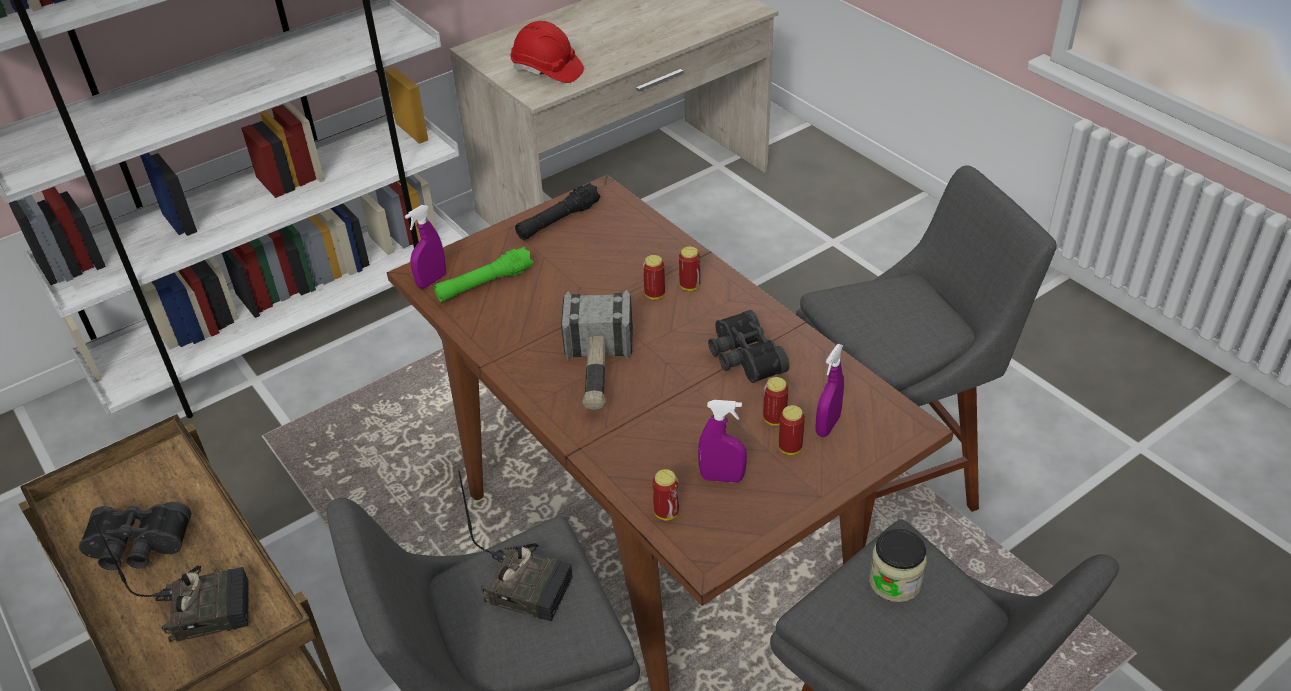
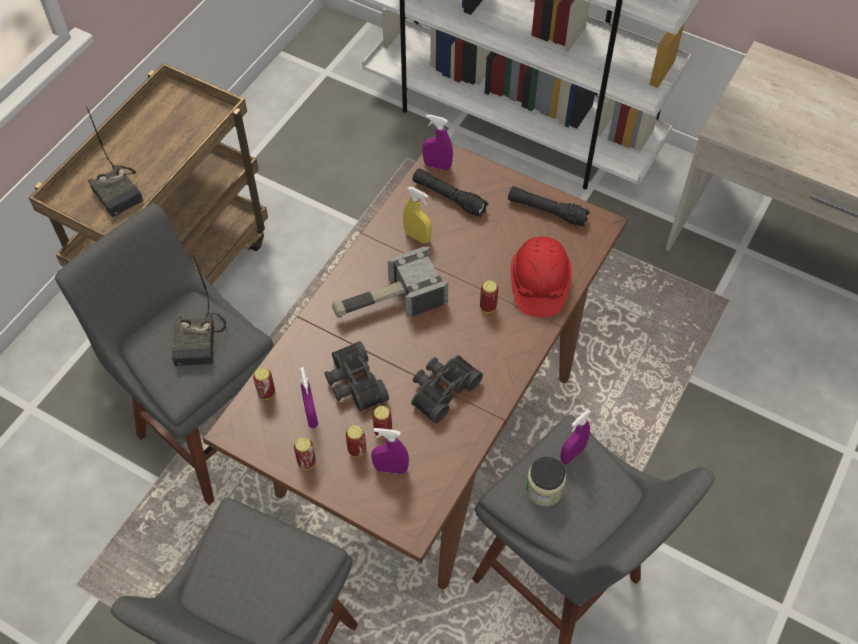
camera: 65 degrees right, 15 degrees up
(138, 548) = (150, 139): black binoculars -> black binoculars (353, 384)
(484, 284) = (449, 197): green flashlight -> black flashlight
(521, 322) = (417, 237): none -> yellow spray bottle
(547, 70) = (764, 119): red hard hat -> red hard hat (539, 284)
(690, 286) = (509, 326): can -> can (306, 462)
(854, 301) = (572, 454): none -> purple spray bottle
(895, 581) = (275, 559): jar -> jar (544, 489)

